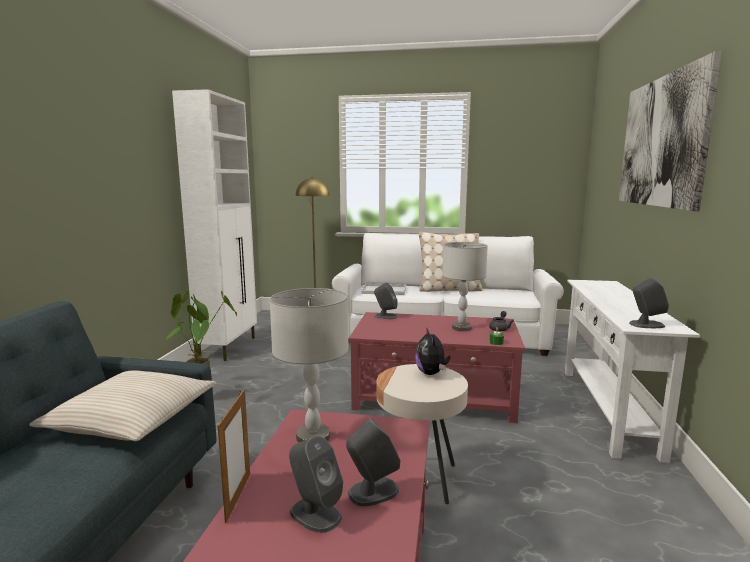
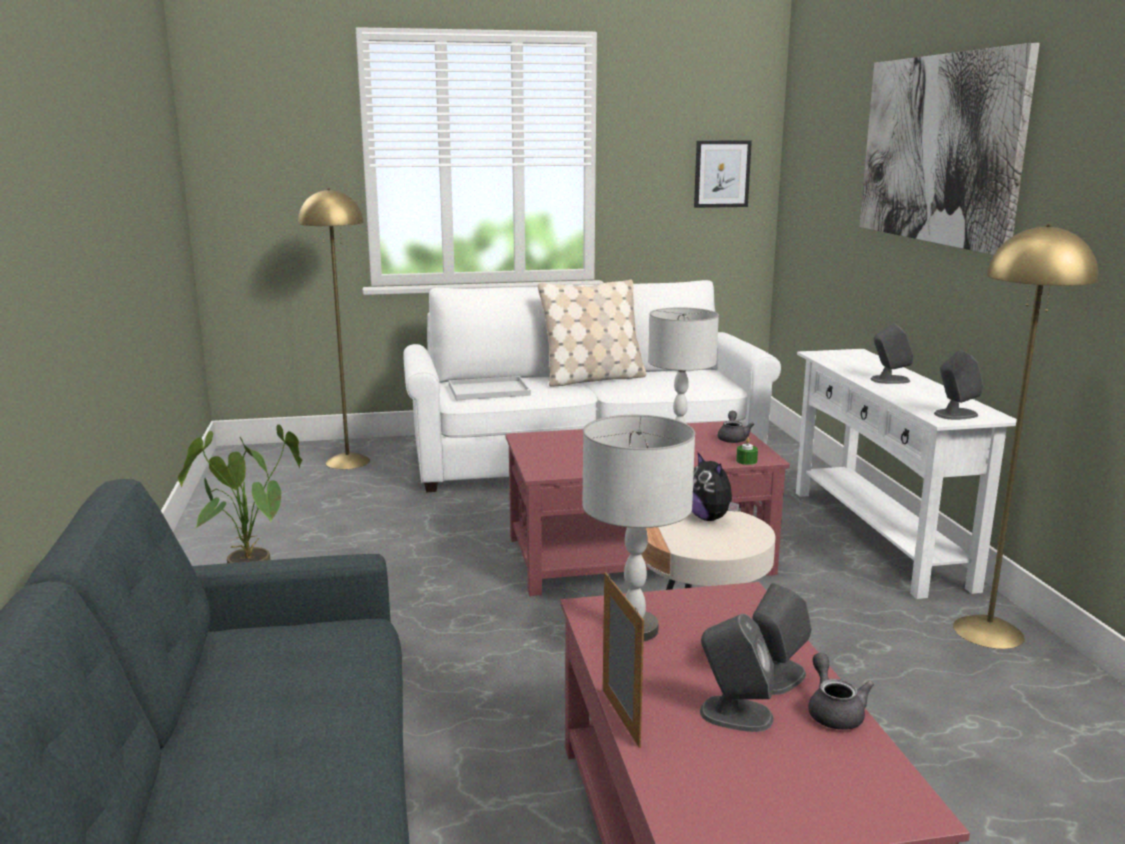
camera: 20 degrees left, 5 degrees up
(132, 419) = (313, 659): beige pillow -> none
(229, 347) = (219, 526): white cabinet -> none
(385, 316) = (546, 438): grey speaker -> grey speaker (889, 380)
(389, 530) = (833, 711): none -> grey teapot
(547, 173) = (722, 174): none -> picture
(658, 494) = (988, 631): none -> yellow floor lamp

